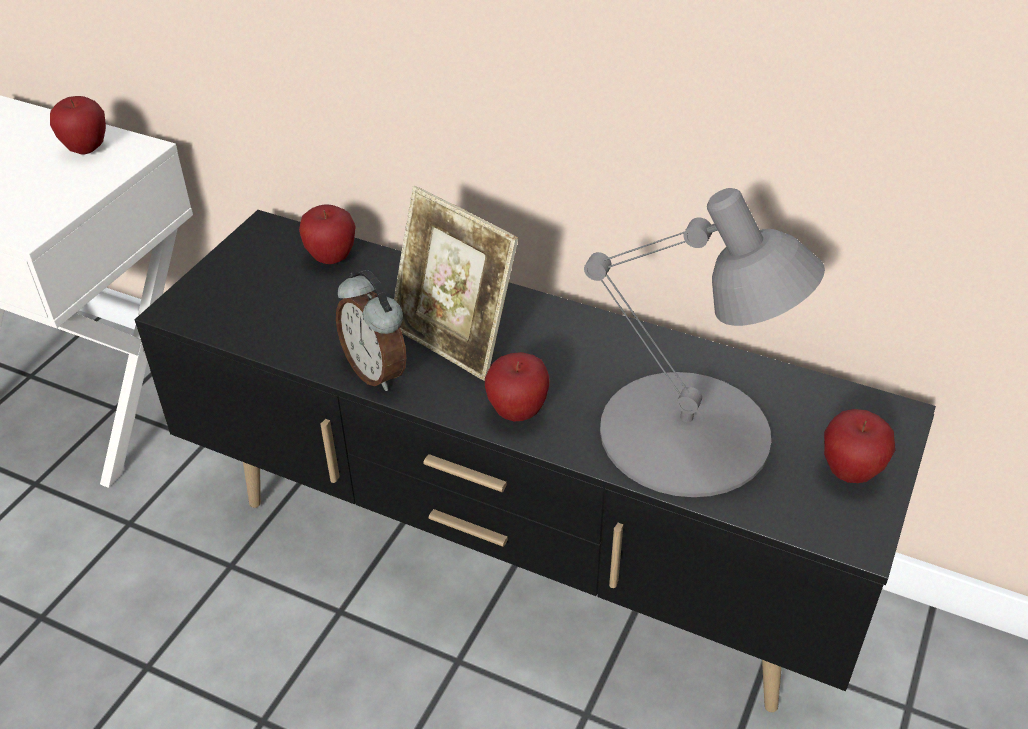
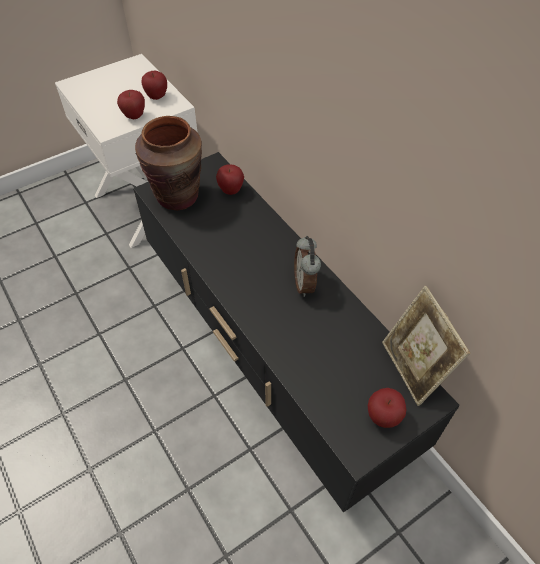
camera: 30 degrees right, 10 degrees up
(238, 302) = (177, 197): none -> brown vase
(377, 372) = (208, 258): alarm clock -> alarm clock (305, 284)
(453, 341) = (251, 257): picture frame -> picture frame (412, 369)
(517, 412) = (252, 307): apple -> apple (134, 116)
(687, 434) = (319, 357): grey table lamp -> none

